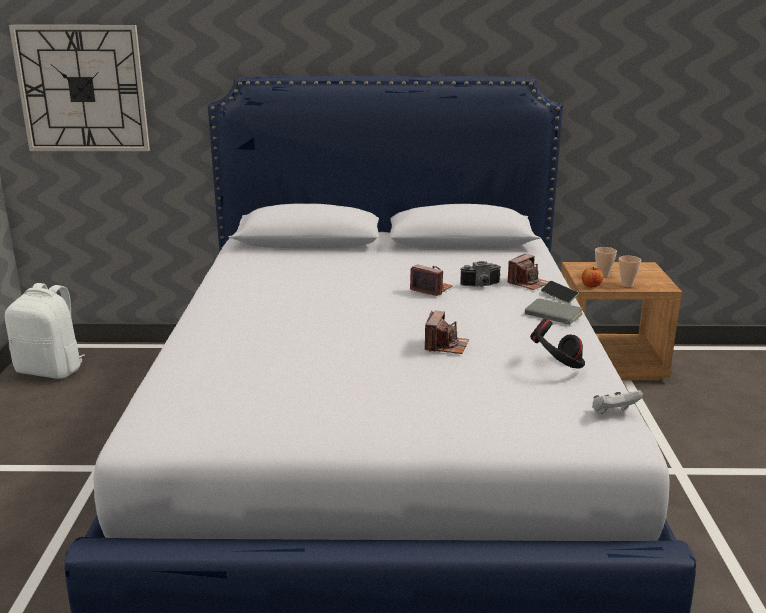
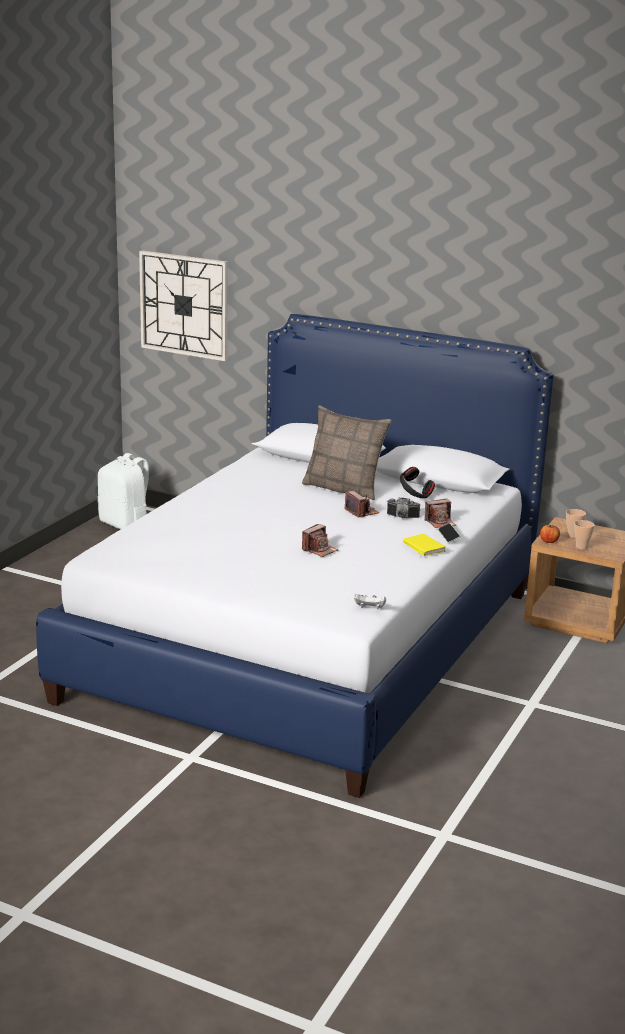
camera: 25 degrees right, 0 degrees up
(377, 267) = (344, 488): none -> pillow
(552, 315) = (422, 547): grey book -> yellow book
(557, 367) = (374, 578): black headphones -> black headphones (415, 497)

